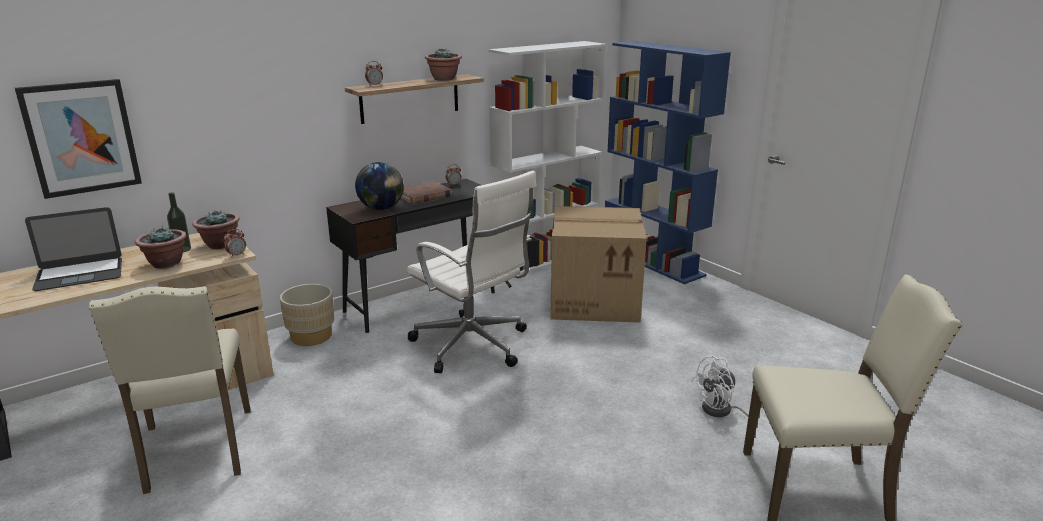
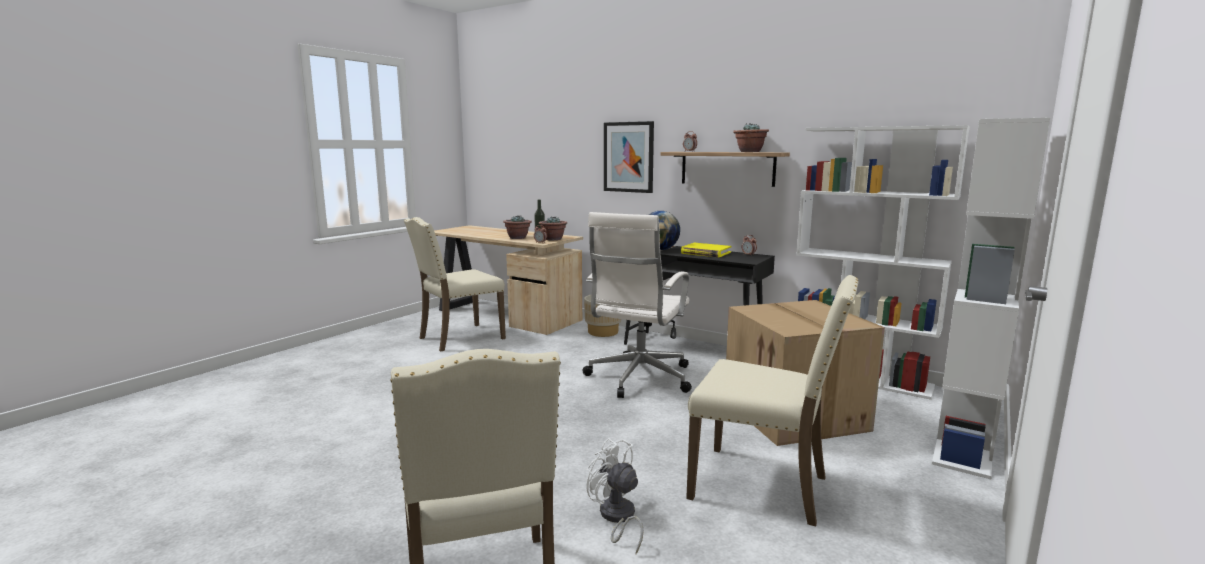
camera: 70 degrees right, 10 degrees down
(80, 274) = (494, 233): laptop -> none
(81, 138) = (529, 163): picture -> picture (628, 157)
(423, 196) = (705, 253): brown book -> yellow book
(653, 261) = (966, 435): blue bookcase -> white bookcase
(694, 344) = (762, 486): none -> beige chair

